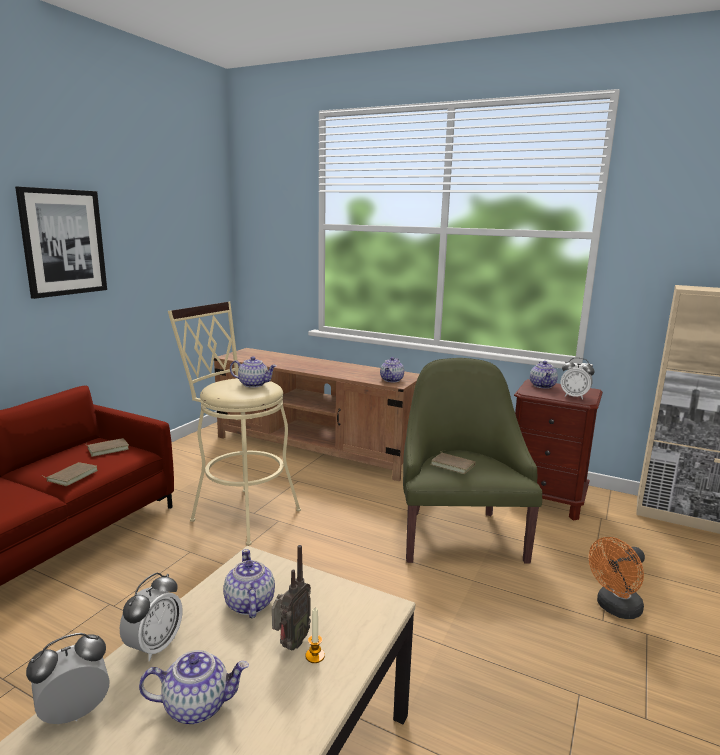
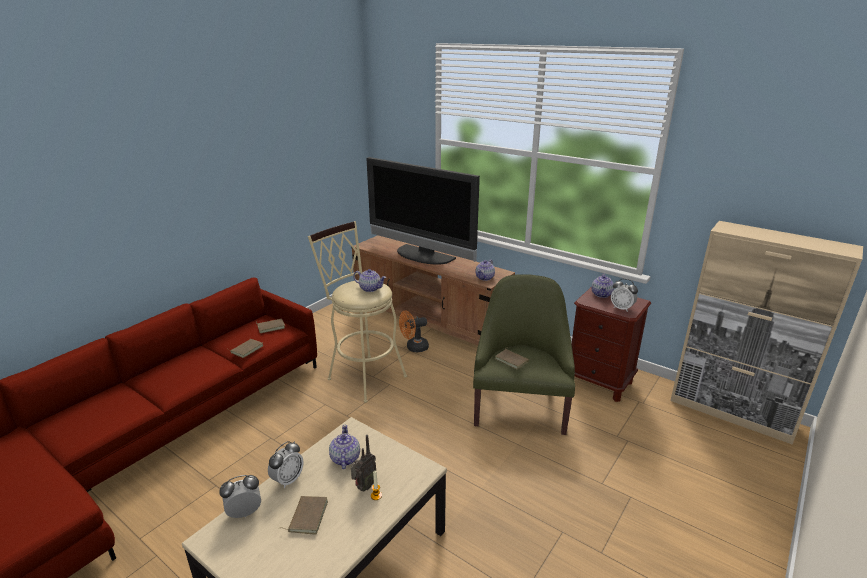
camera: 10 degrees right, 10 degrees up
(63, 242) = (236, 173): picture -> none
(197, 705) = (307, 516): teapot -> brown book
(306, 363) = (422, 256): none -> television
(615, 608) = (615, 476): orange fan -> orange fan (414, 348)

